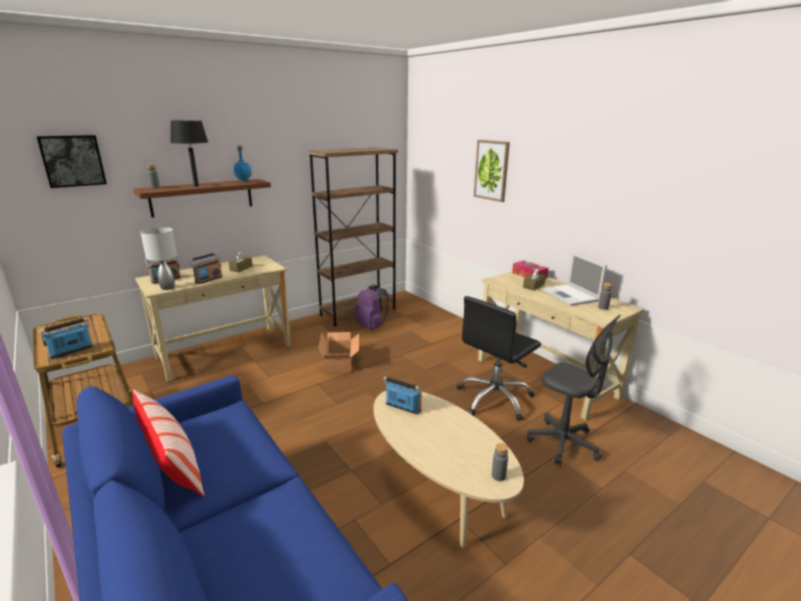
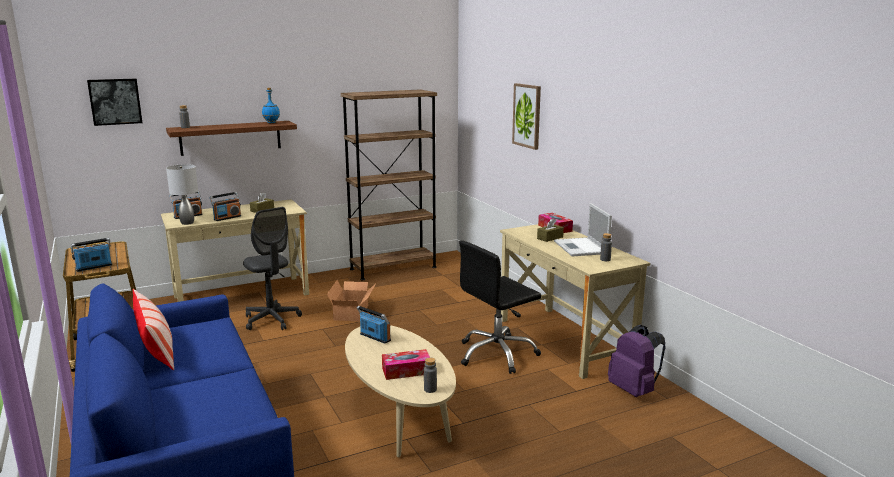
camera: 10 degrees right, 5 degrees down
(196, 186) = (224, 126): black table lamp -> none
(371, 326) = (401, 283): purple backpack -> purple backpack (634, 390)
(459, 451) = (406, 371): none -> tissue box
(563, 443) = (545, 395): grey office chair -> grey office chair (272, 320)

